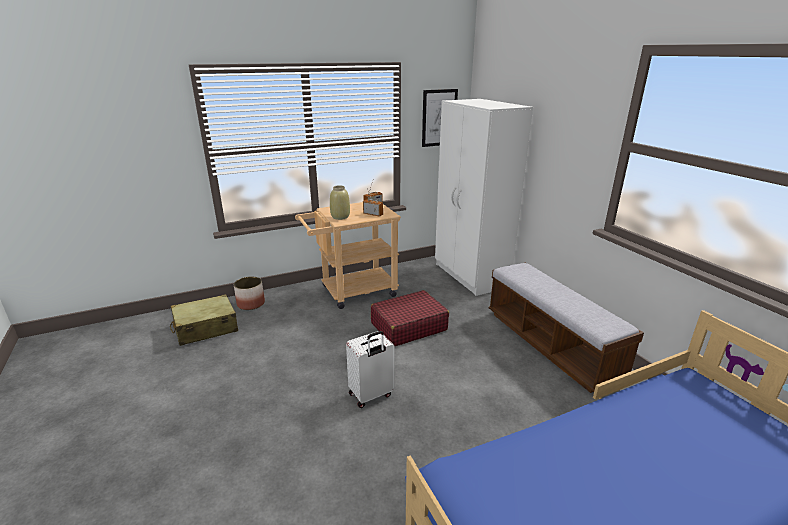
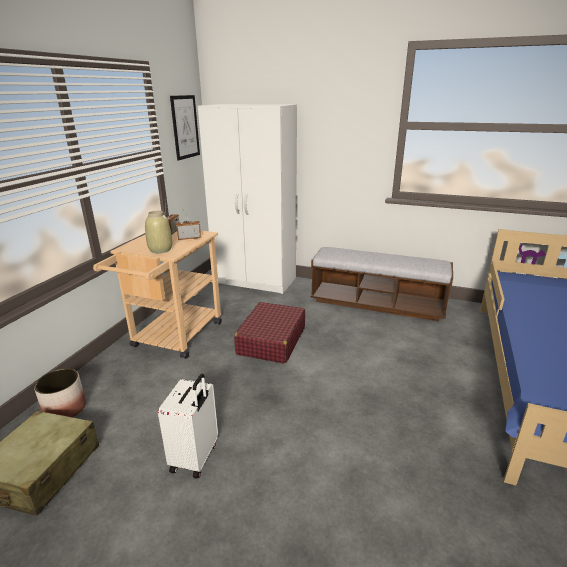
camera: 45 degrees left, 0 degrees up
(371, 395) = (331, 410): white suitcase -> white suitcase (195, 457)

